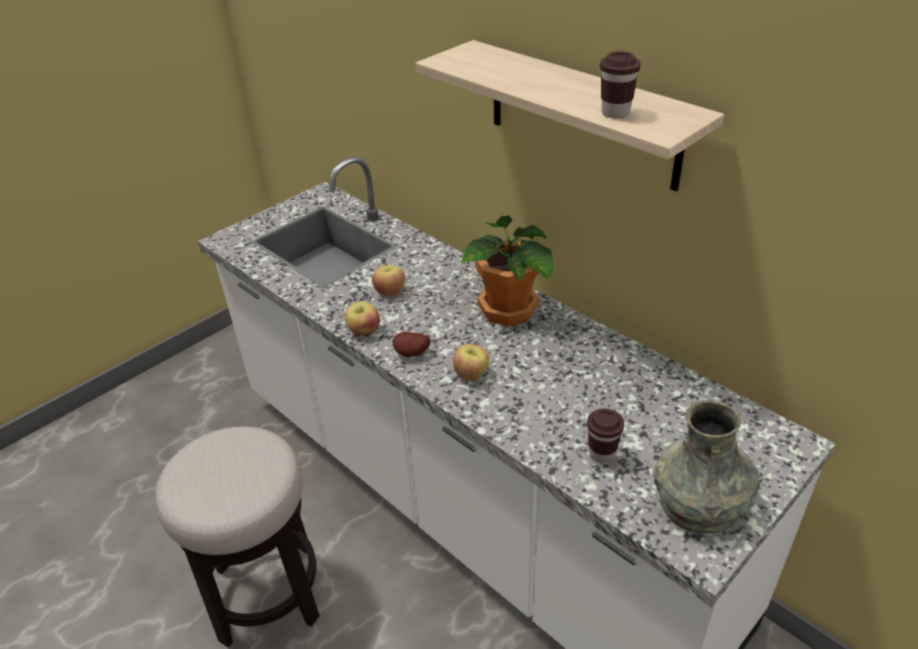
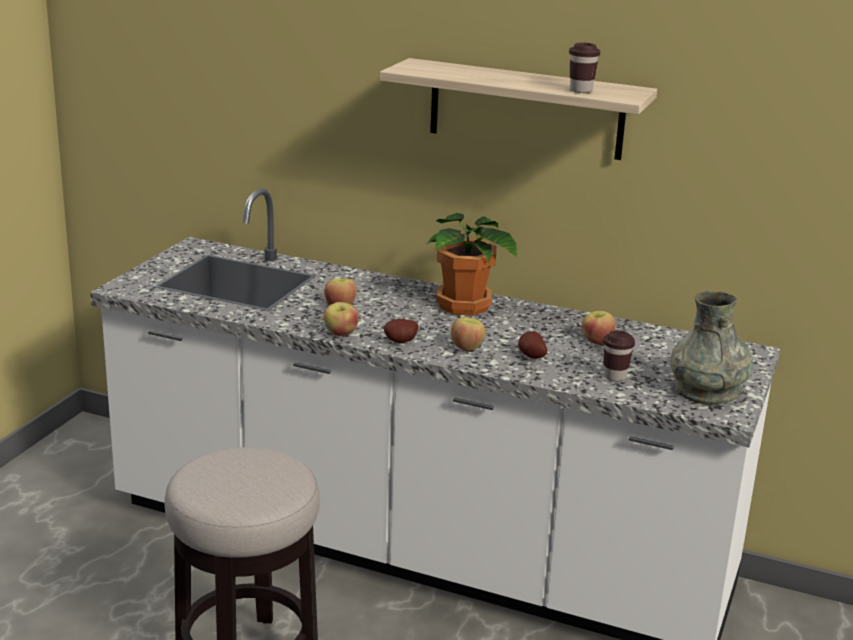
camera: 25 degrees left, 15 degrees down
(527, 401) = (530, 357): none -> potato
(615, 390) = (596, 341): none -> apple

